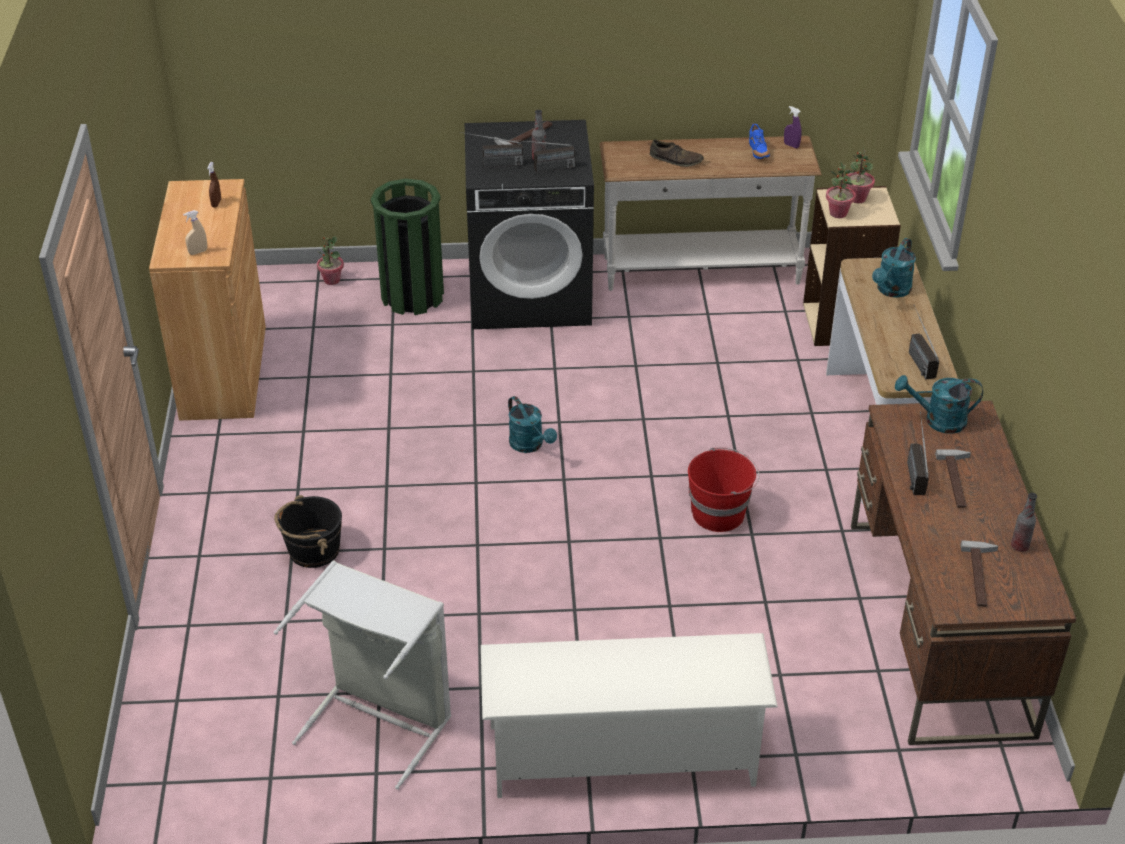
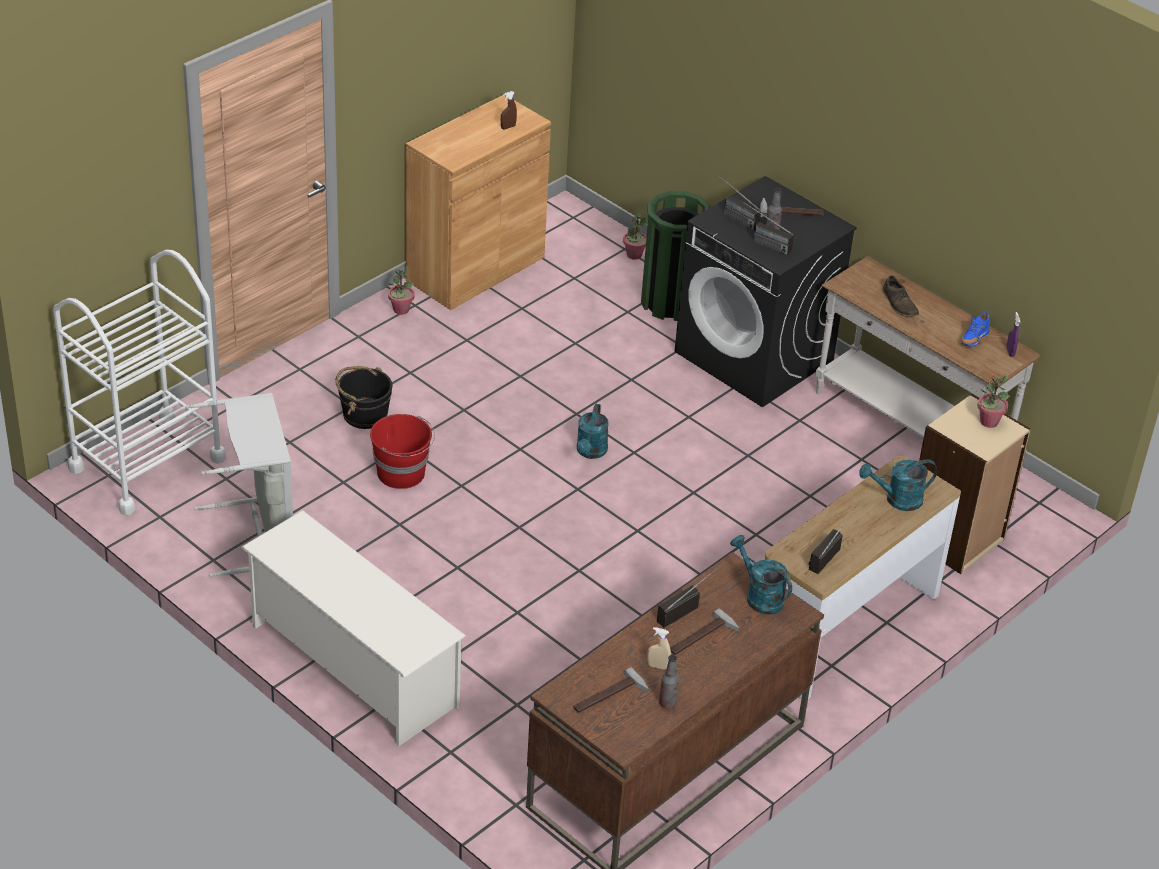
camera: 45 degrees right, 0 degrees up
(186, 742) = (147, 463): none -> white cart
(198, 252) = (448, 151): beige spray bottle -> beige spray bottle (657, 666)
(719, 513) = (642, 587): red bucket -> red bucket (402, 473)
(838, 213) = (952, 421): potted plant -> potted plant (401, 309)

